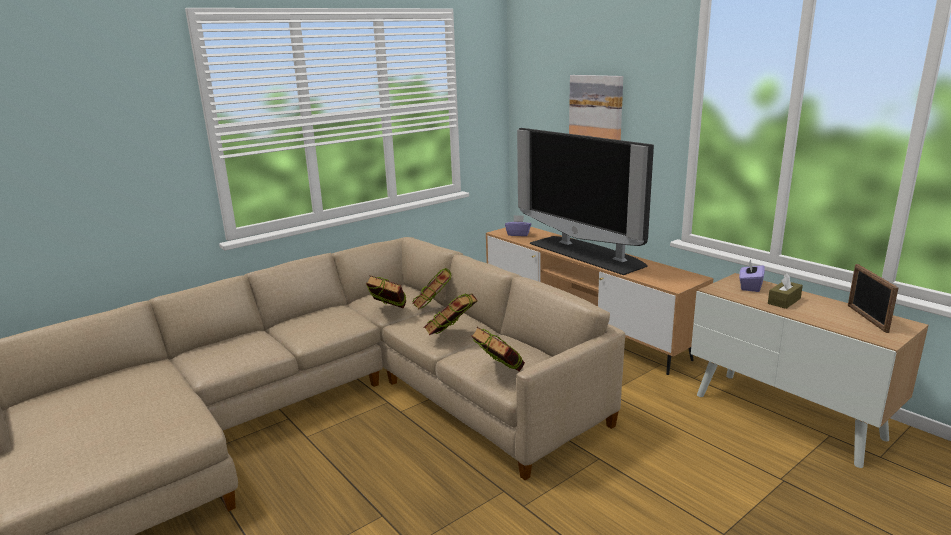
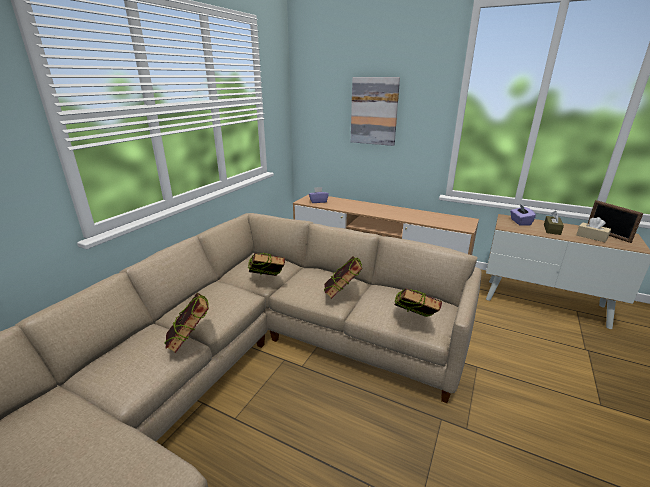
camera: 25 degrees left, 5 degrees up
(433, 308) = (300, 271): book -> book (190, 341)
(587, 254) = (382, 211): television -> none
(833, 317) = (591, 237): none -> beige tissue box

